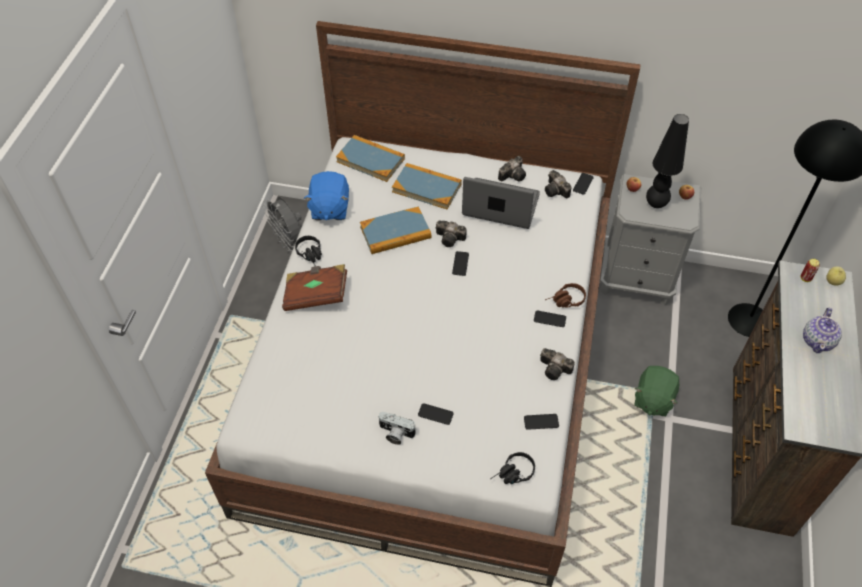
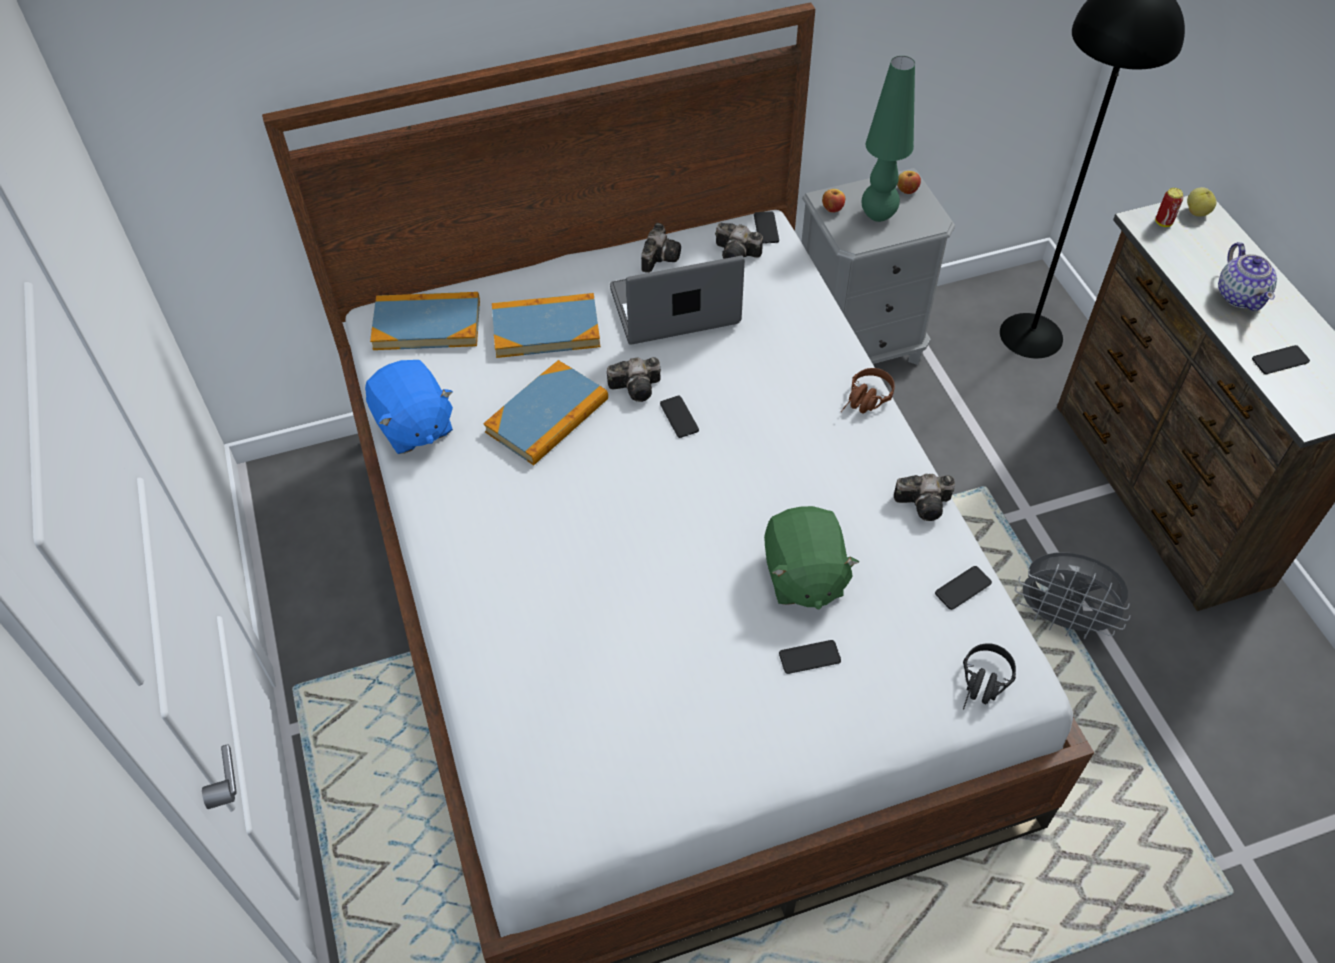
camera: 30 degrees left, 0 degrees up
(289, 241) = (313, 524): grey fan -> grey fan (1062, 620)
(312, 255) = (439, 512): black headphones -> none
(316, 295) = (491, 570): brown book -> none
(395, 433) = (773, 719): camera -> none
(549, 319) = (863, 436): phone -> phone (1280, 360)
(653, 399) = (991, 497): green plush toy -> green plush toy (803, 576)
(655, 204) = (877, 216): black table lamp -> green table lamp

